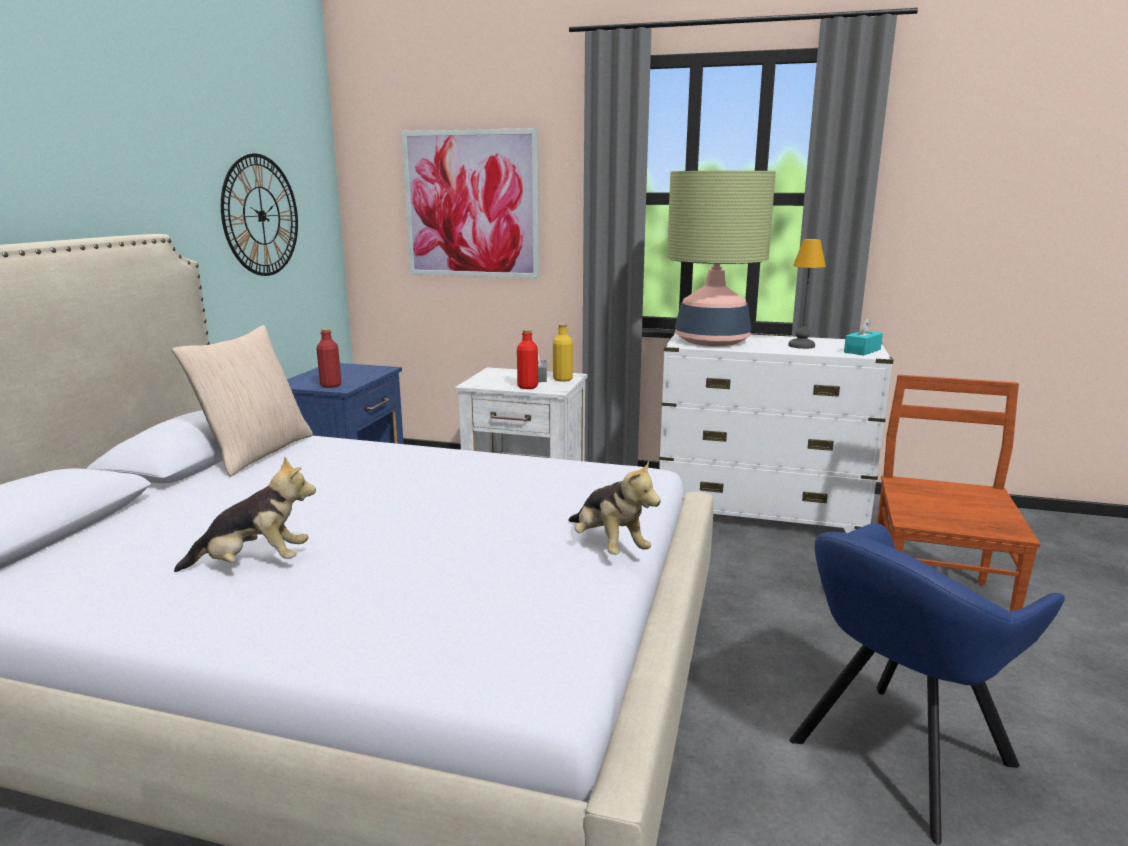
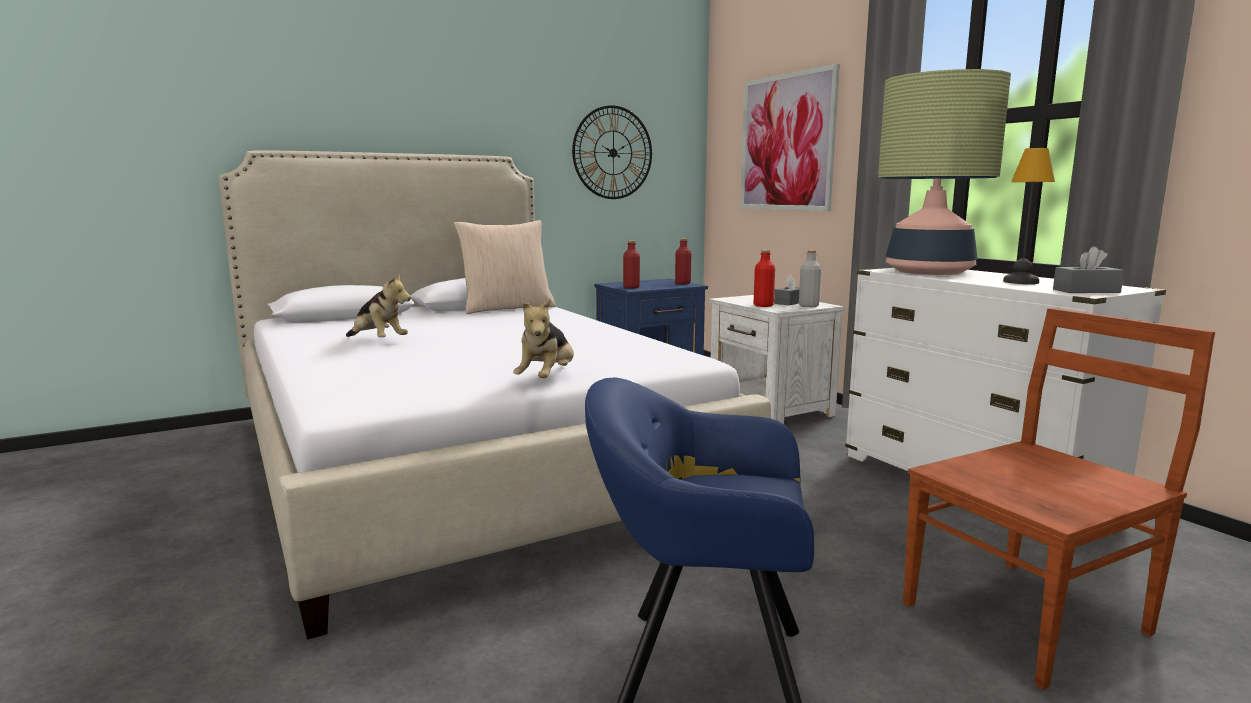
camera: 45 degrees right, 5 degrees down
(367, 368) = (682, 283): none -> red bottle
(562, 379) = (808, 306): yellow bottle -> grey bottle
(862, 351) = (1086, 291): turquoise tissue box -> grey tissue box

